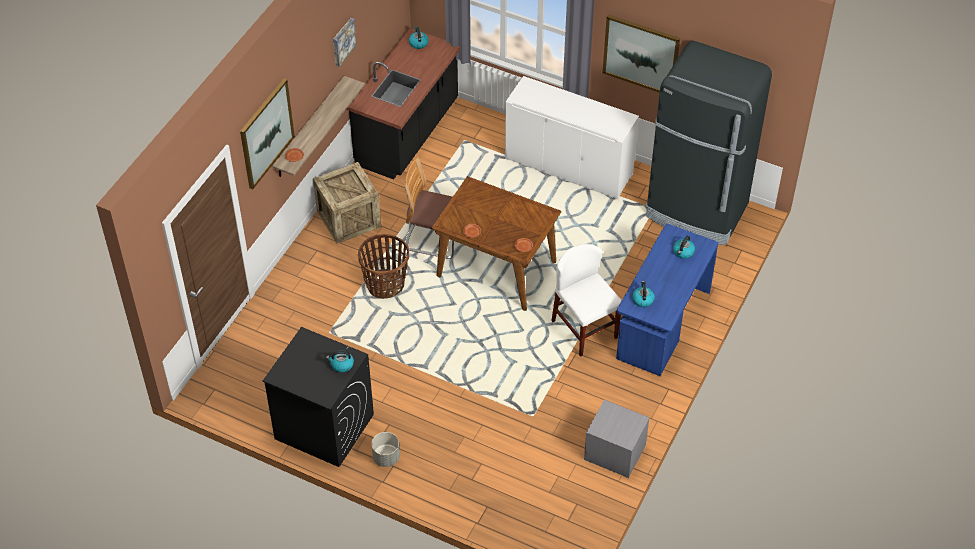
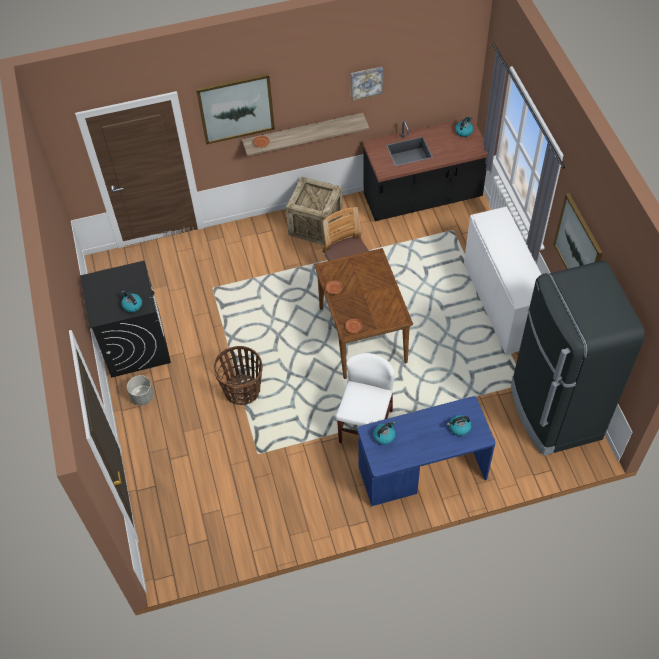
camera: 50 degrees right, 5 degrees up
(385, 284) = (283, 285): basket -> basket (242, 390)
(615, 453) = (275, 530): grey nightstand -> none

